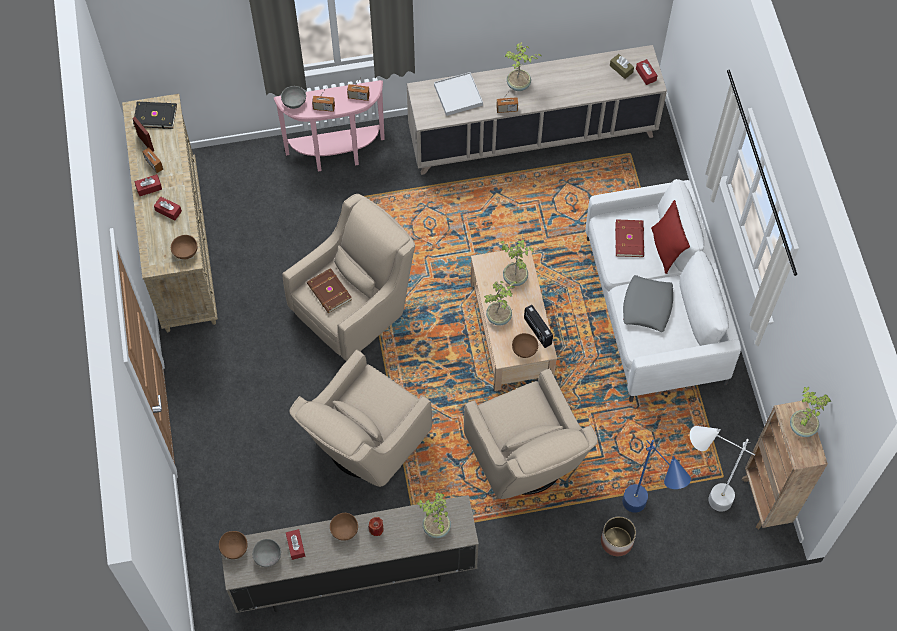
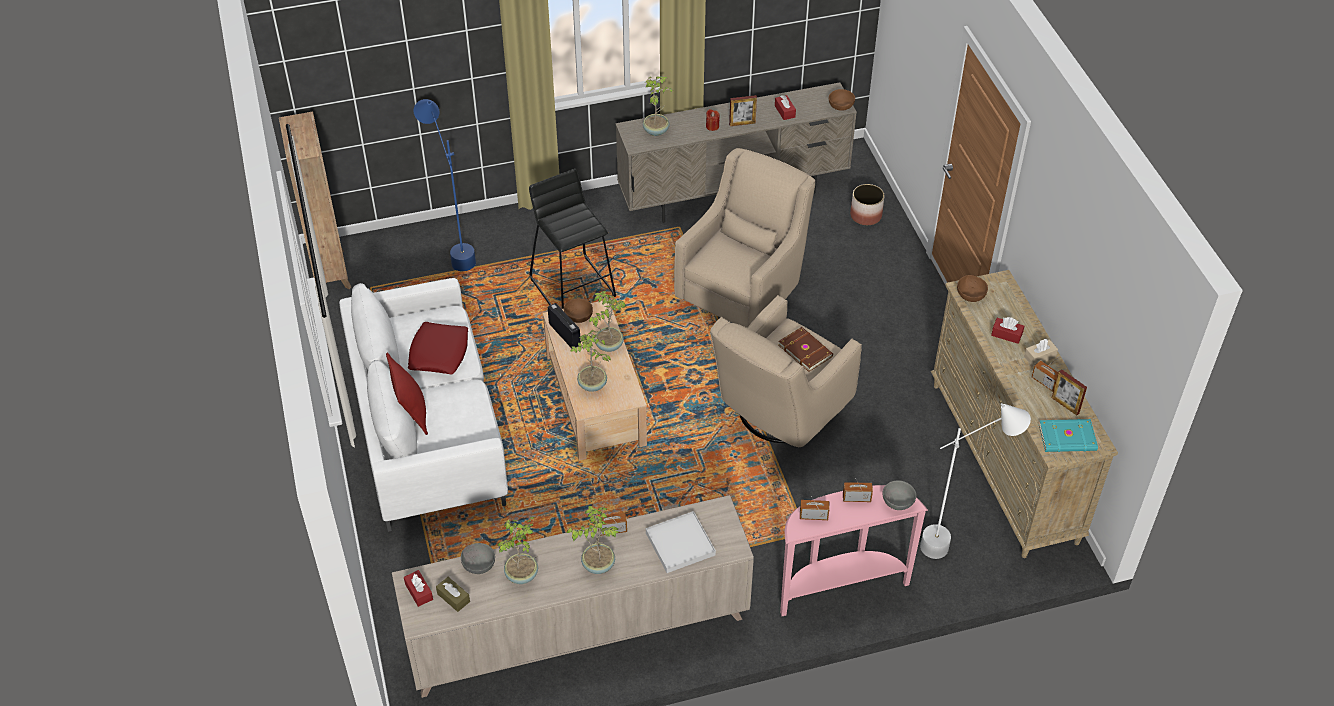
camera: 175 degrees right, 15 degrees down
(149, 188) = (1039, 357): red tissue box -> beige tissue box
(155, 115) = (1068, 438): black book -> turquoise book
(268, 557) = (808, 103): grey bowl -> grey bowl (478, 565)
(344, 531) = (742, 123): brown bowl -> picture frame
(526, 461) = (573, 287): beige armchair -> black stool
(616, 541) = (483, 232): planter -> planter (866, 215)
(630, 239) = (454, 420): red book -> none
(647, 306) = (439, 353): grey pillow -> red pillow
(700, 500) = (396, 268): white floor lamp -> white floor lamp (958, 545)
(801, 427) = (297, 141): potted plant -> potted plant (522, 575)

